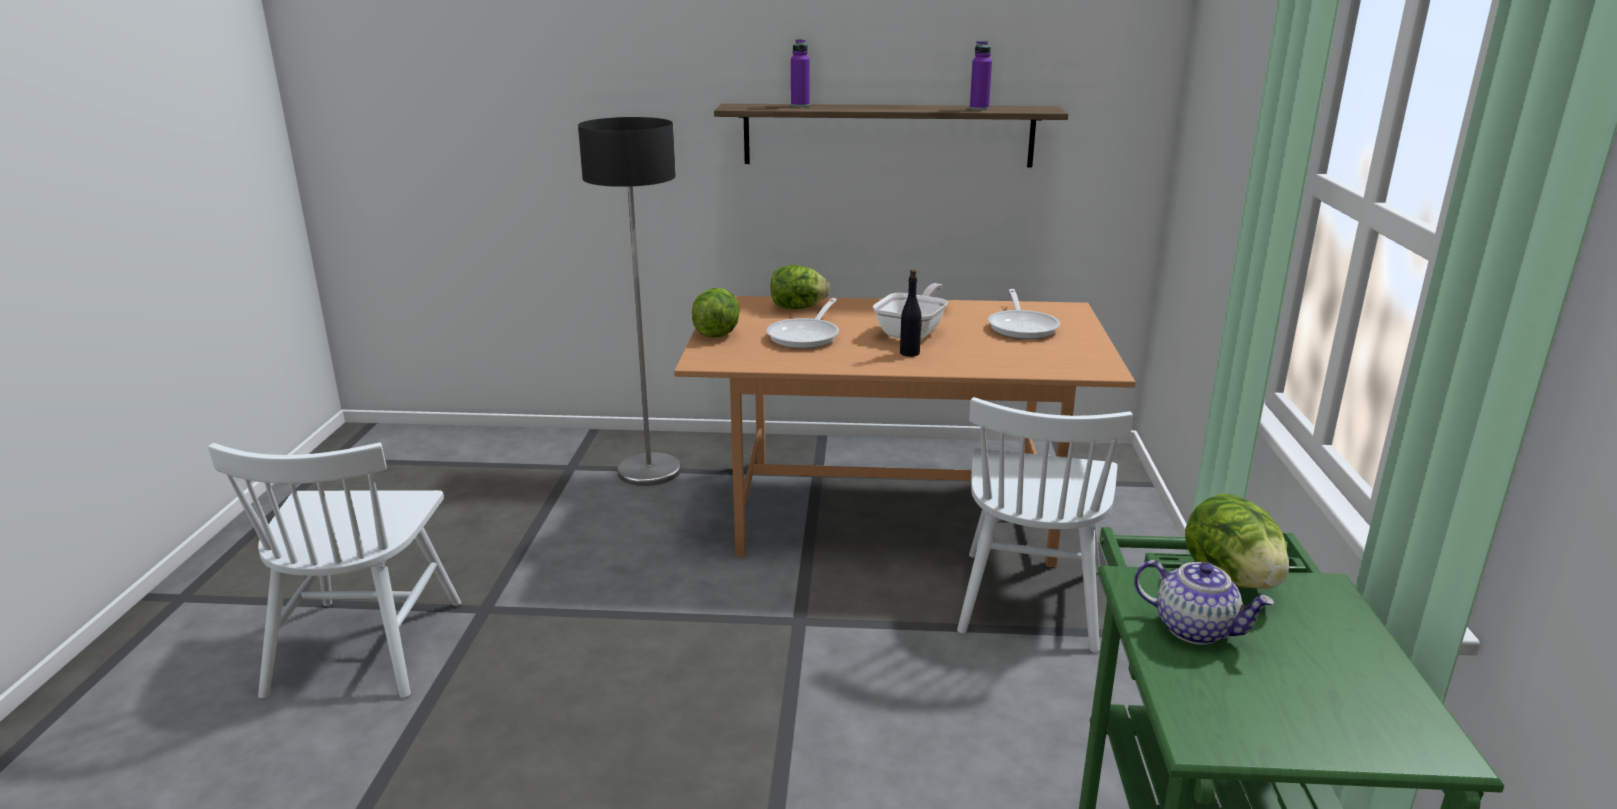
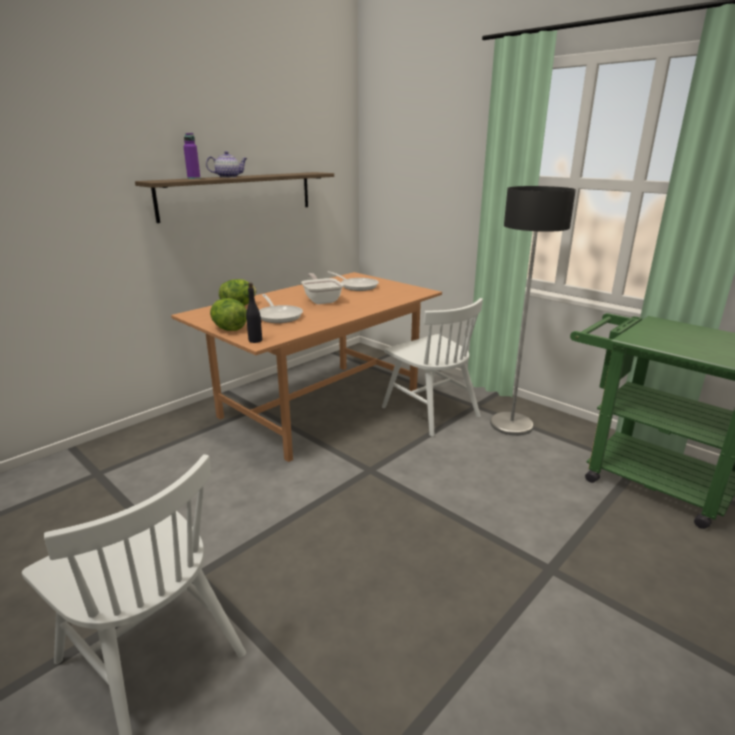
camera: 50 degrees left, 0 degrees up
(648, 470) = (157, 450): floor lamp -> floor lamp (511, 425)
(910, 353) = (343, 307): black bottle -> black bottle (255, 340)
(979, 109) = (290, 174): purple bottle -> none
(1195, 629) = (673, 343): teapot -> teapot (228, 177)
(1231, 578) = (642, 327): lettuce -> none

